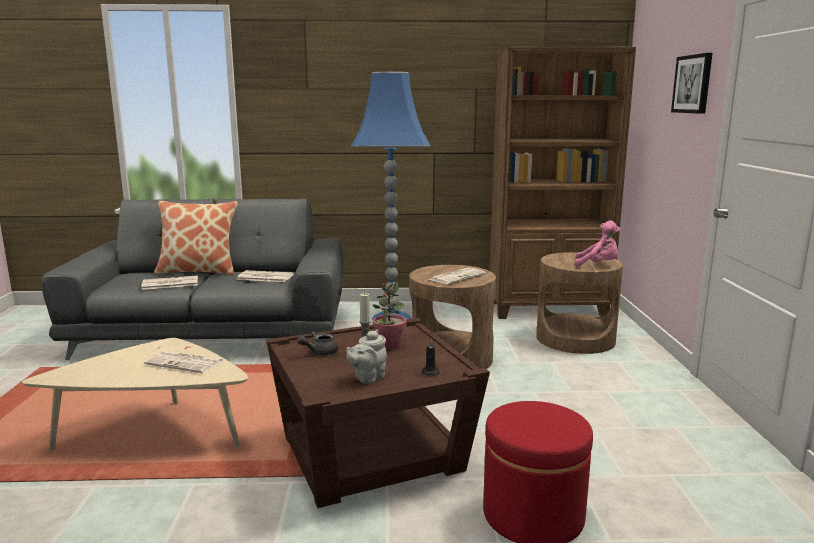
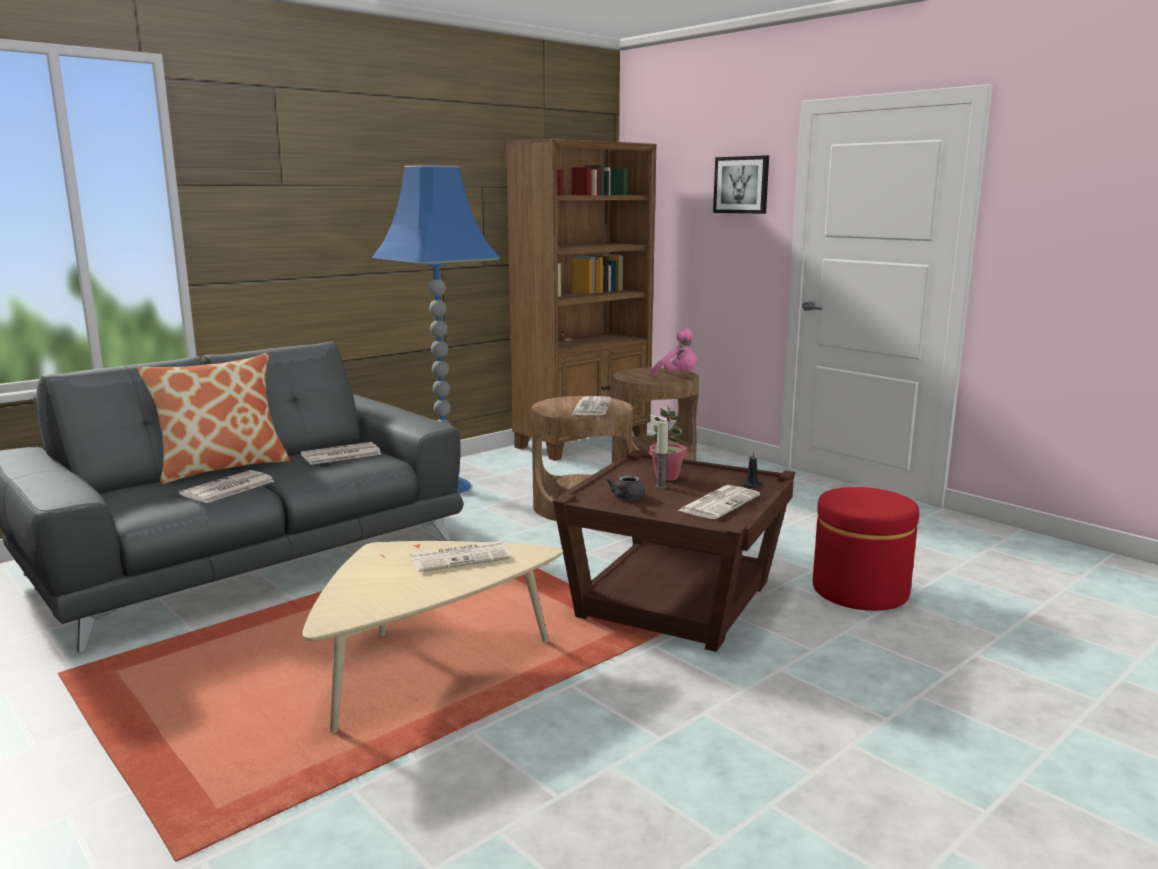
camera: 40 degrees left, 0 degrees up
(367, 378) = (719, 503): grey teapot -> newspaper
(598, 265) = (678, 376): pink plush toy -> pink plush toy turned 60 degrees clockwise

